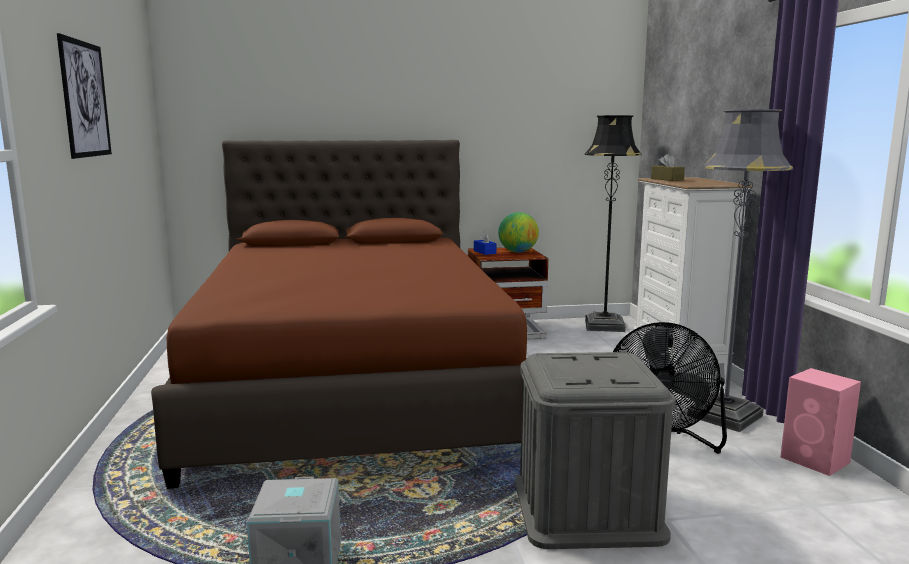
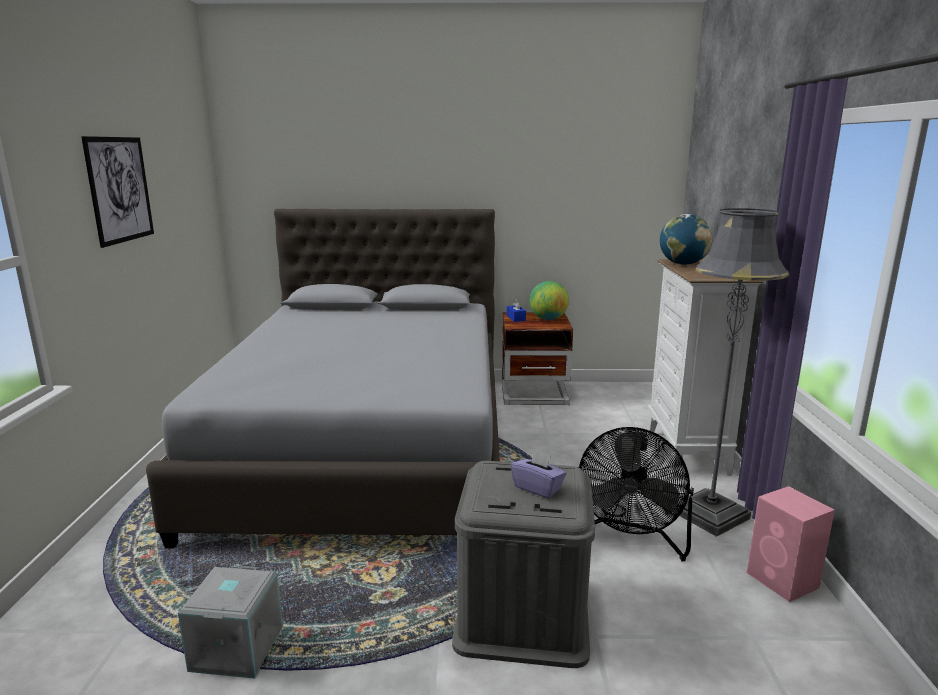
camera: 10 degrees right, 5 degrees up
(353, 382) = (369, 444): brown bed -> grey bed
(604, 326) = (634, 393): black floor lamp -> none
(604, 368) = (538, 488): none -> purple tissue box
(667, 179) = (683, 264): brown tissue box -> globe

